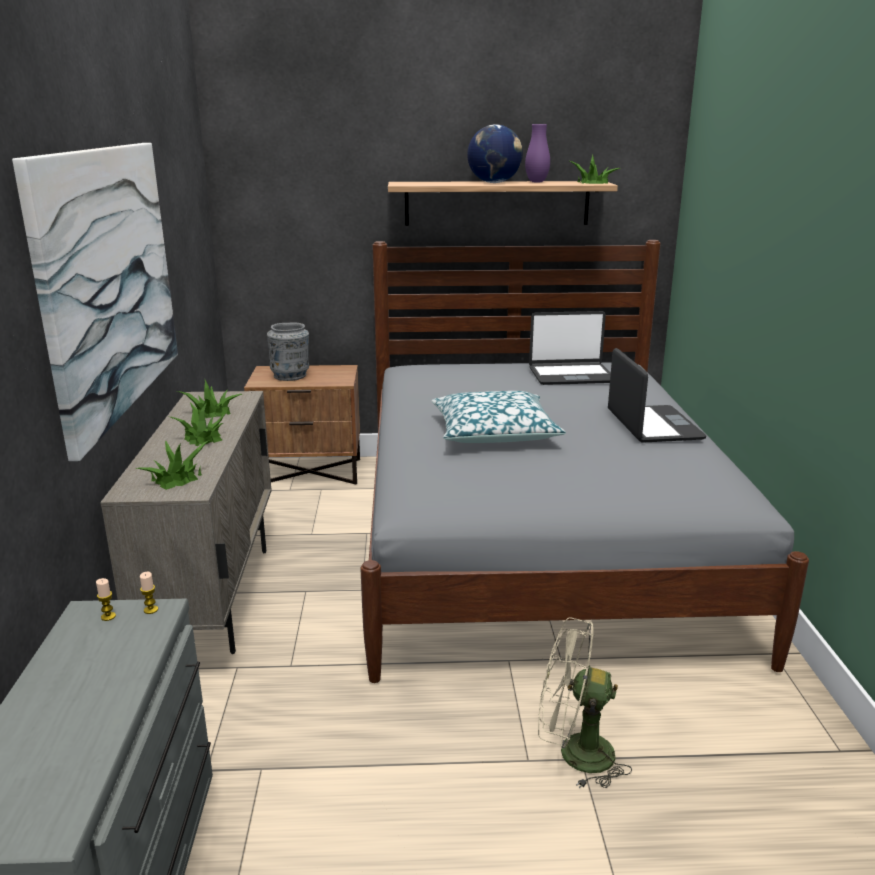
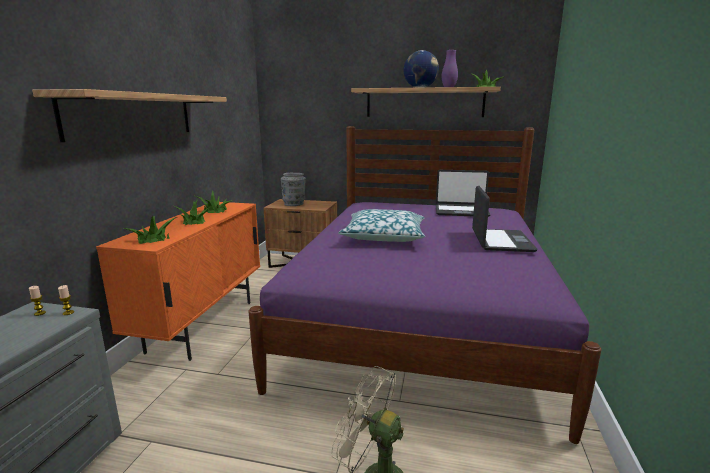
camera: 15 degrees right, 5 degrees down
(110, 281) = (133, 115): picture -> shelf
(214, 598) = (203, 325): beige cabinet -> orange cabinet
(535, 541) = (420, 318): grey bed -> purple bed

